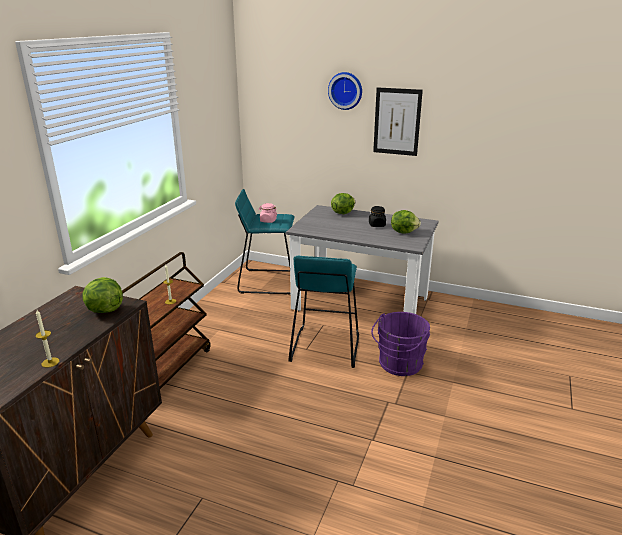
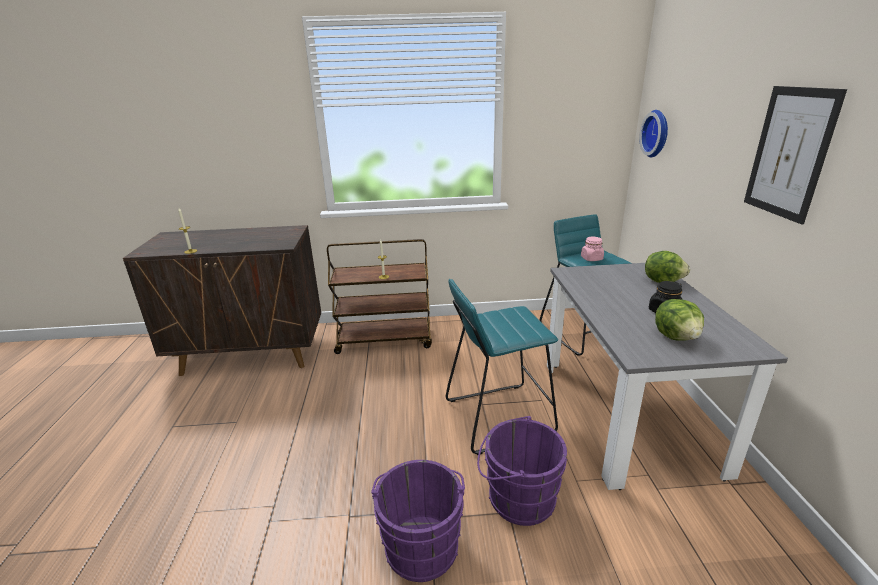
camera: 65 degrees right, 0 degrees up
(104, 310) = (271, 242): lettuce -> none
(345, 90) = (735, 92): wall clock -> wall clock (657, 133)
(412, 412) = (422, 543): none -> purple bucket

